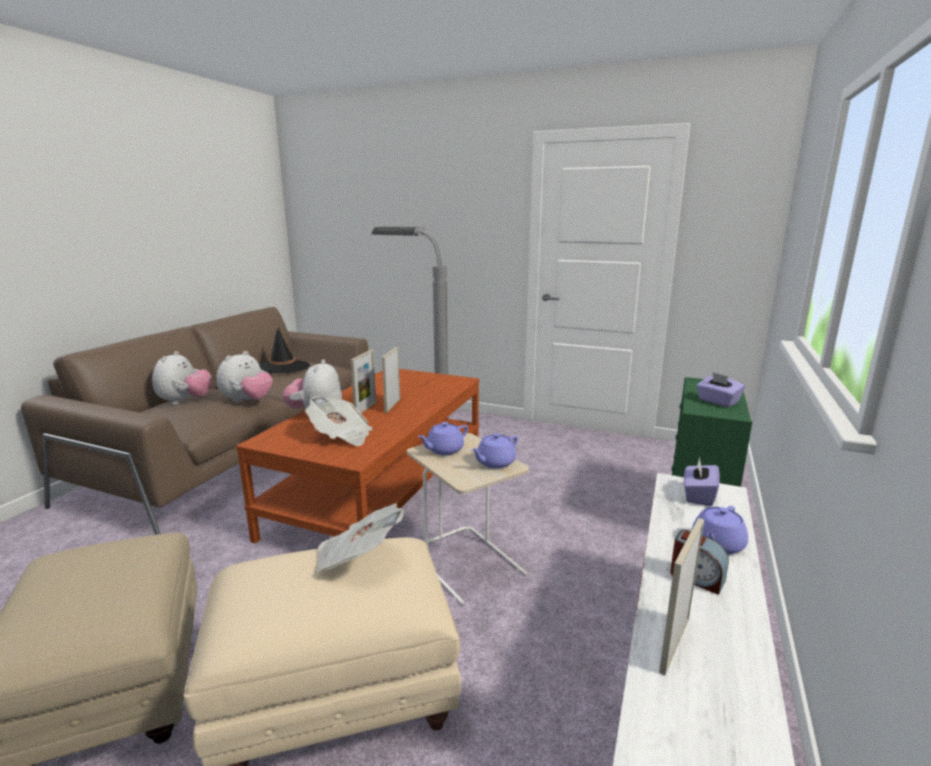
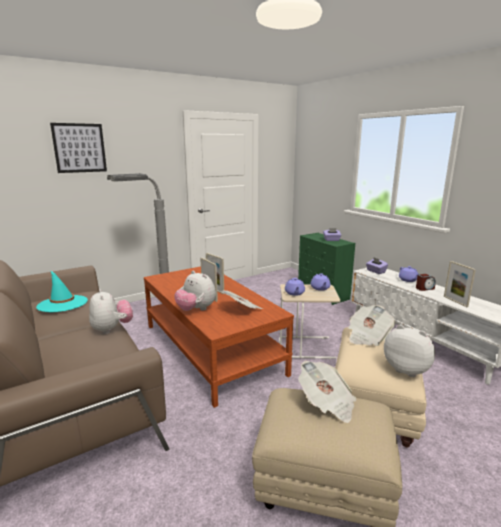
camera: 55 degrees left, 0 degrees up
(118, 572) = (327, 403): none -> newspaper
(185, 401) = (67, 351): plush toy -> plush toy (407, 369)
(283, 367) = (62, 304): black hat -> turquoise hat
(393, 193) = (79, 148): none -> picture

